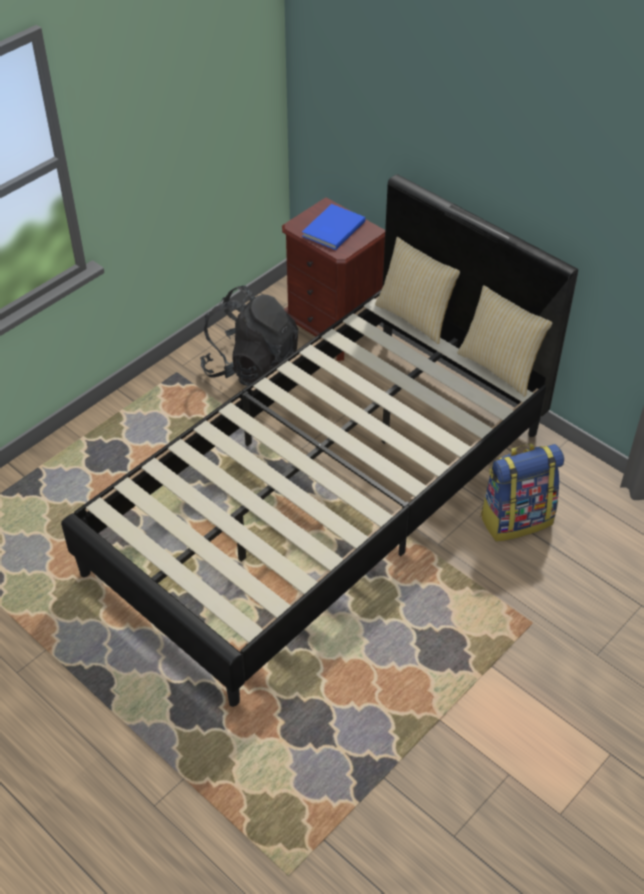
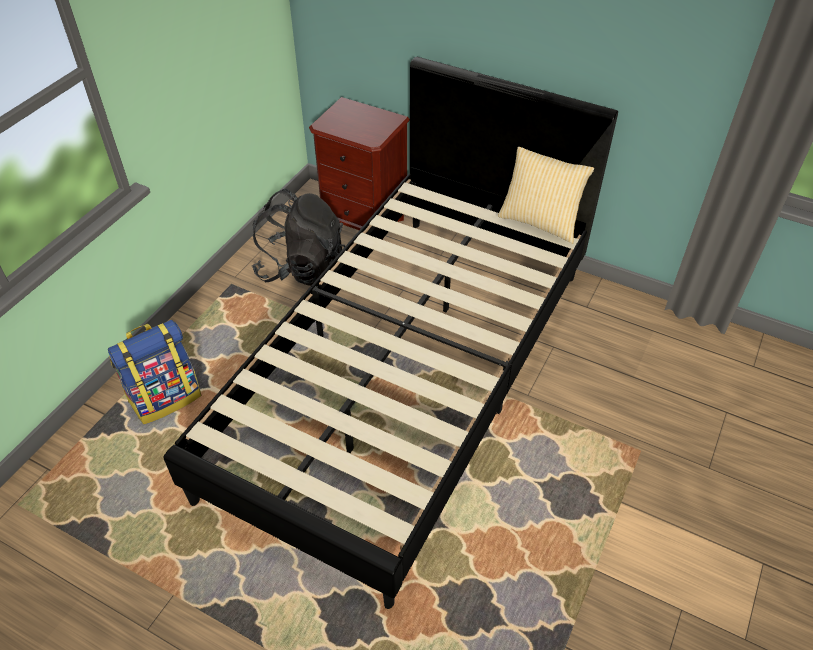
camera: 15 degrees left, 0 degrees up
(331, 229) = (357, 122): blue book -> none
(416, 317) = (448, 192): pillow -> none
(516, 519) = (587, 356): backpack -> backpack (166, 397)

